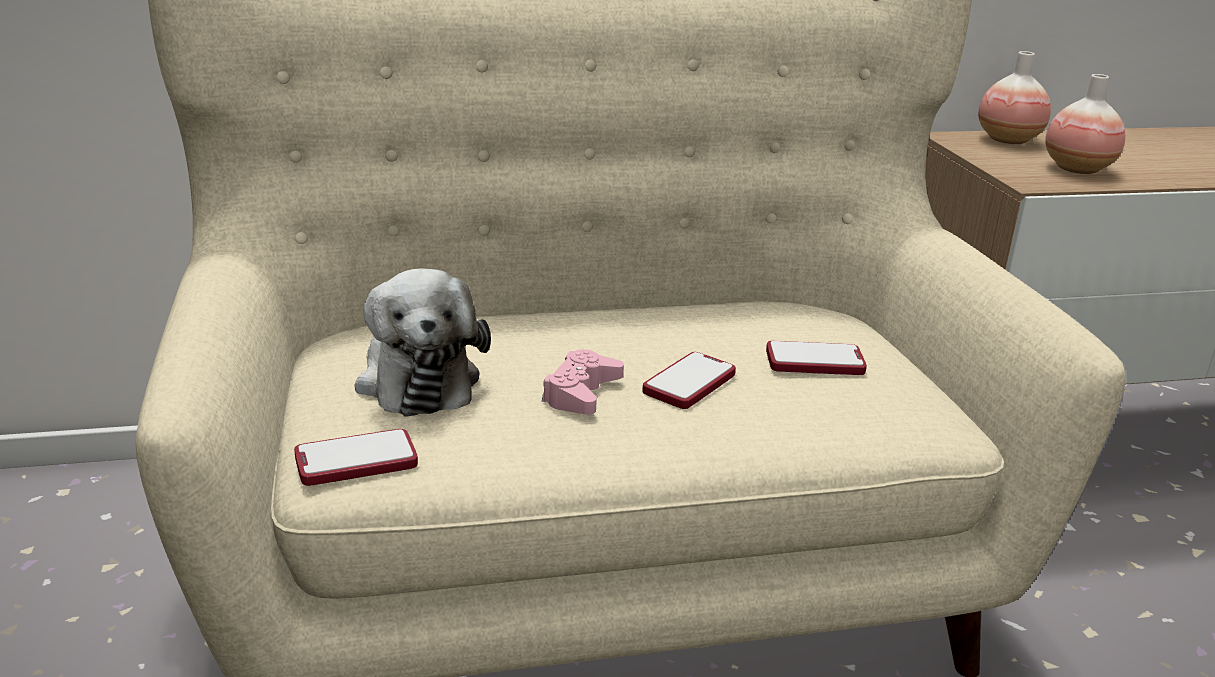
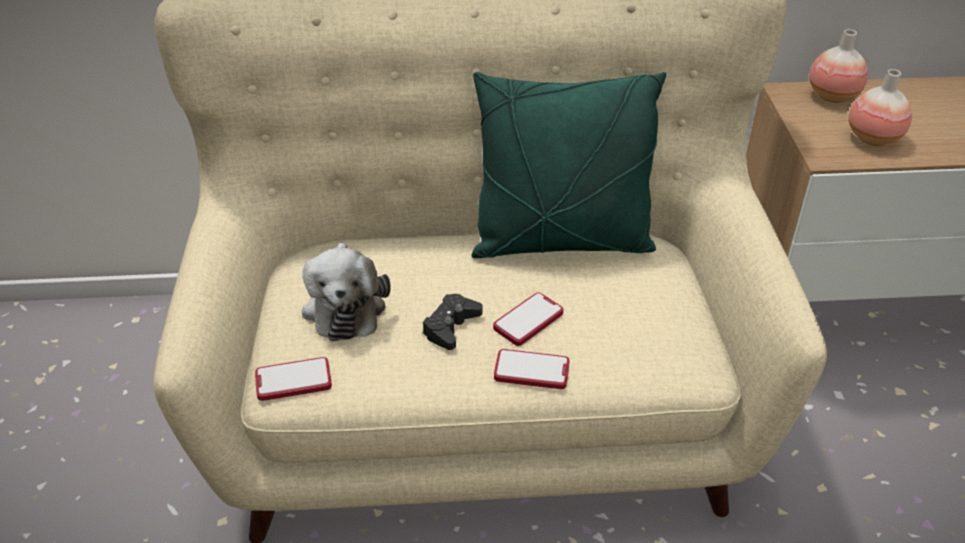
camera: 10 degrees right, 15 degrees up
(581, 393) = (451, 327): pink game controller -> black game controller
(703, 310) = (561, 241): none -> green pillow
(814, 361) = (624, 303): phone -> phone (531, 371)

